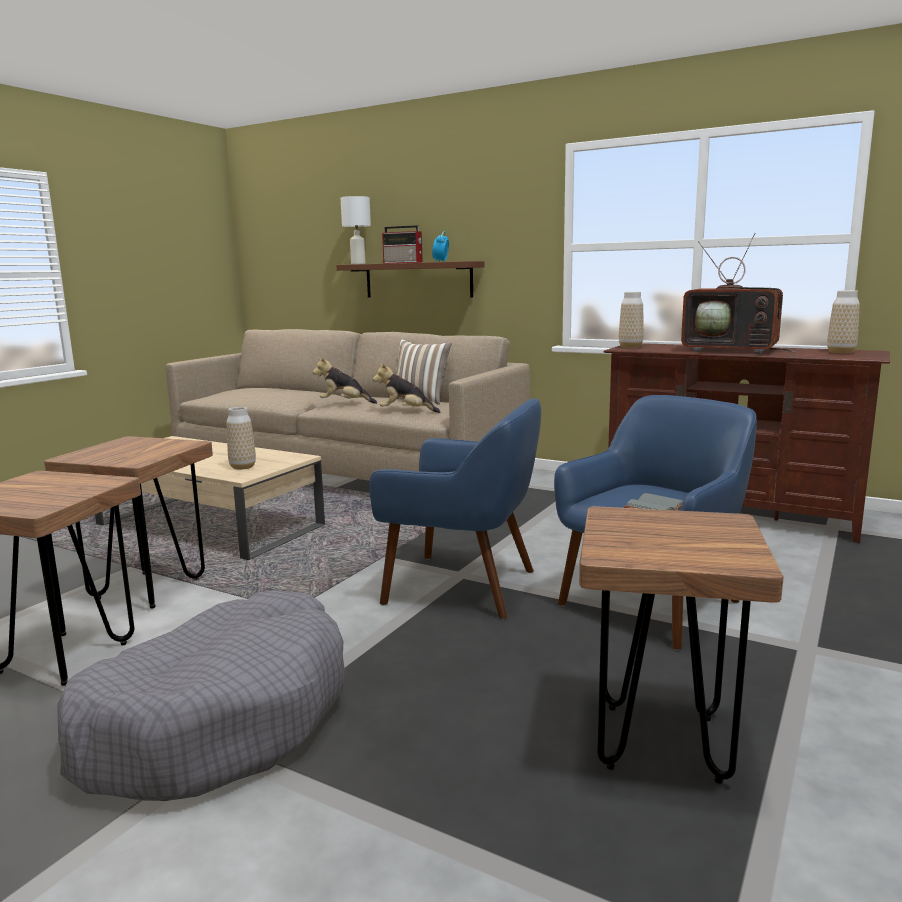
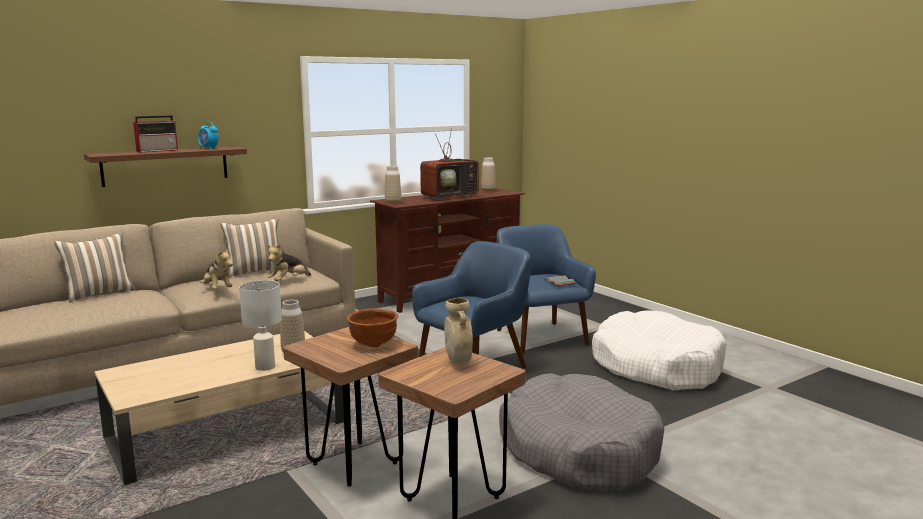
camera: 65 degrees left, 0 degrees up
(70, 489) = (458, 362): none -> beige vase
(136, 455) = (372, 344): none -> brown bowl
(301, 389) = (99, 294): none -> pillow
(344, 403) = (217, 289): plush toy -> plush toy turned 75 degrees counterclockwise
(357, 264) = (102, 154): white table lamp -> white table lamp (265, 367)
(661, 742) = (656, 366): brown stool -> white dog bed

